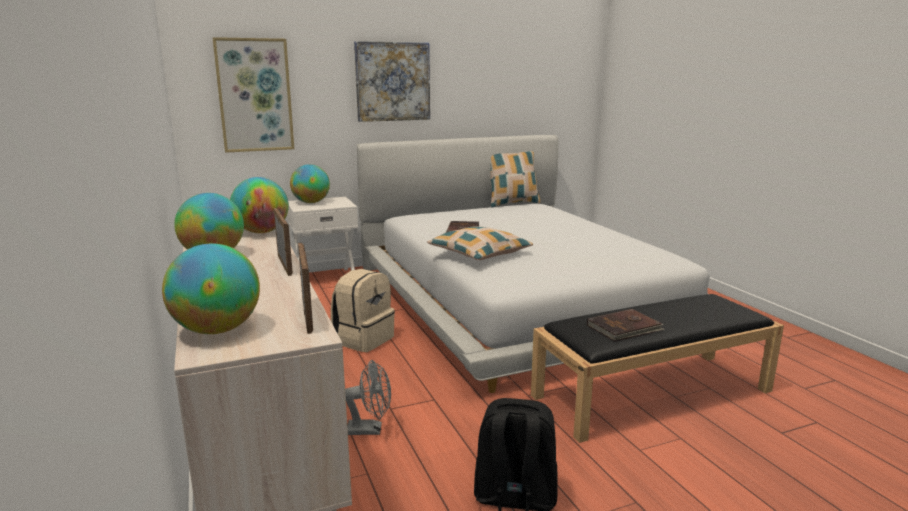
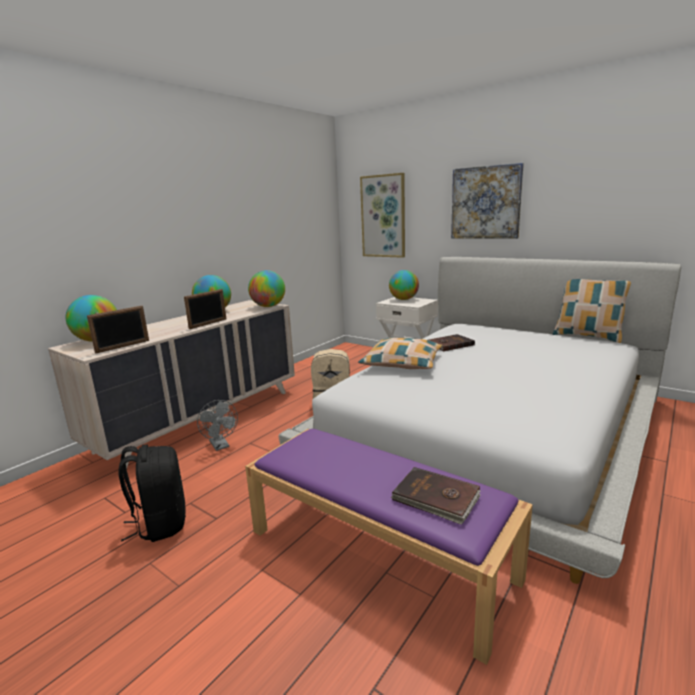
camera: 60 degrees right, 0 degrees up
(625, 328) = (325, 460): brown book -> brown book (436, 498)
(652, 392) = (379, 554): black bench -> purple bench

